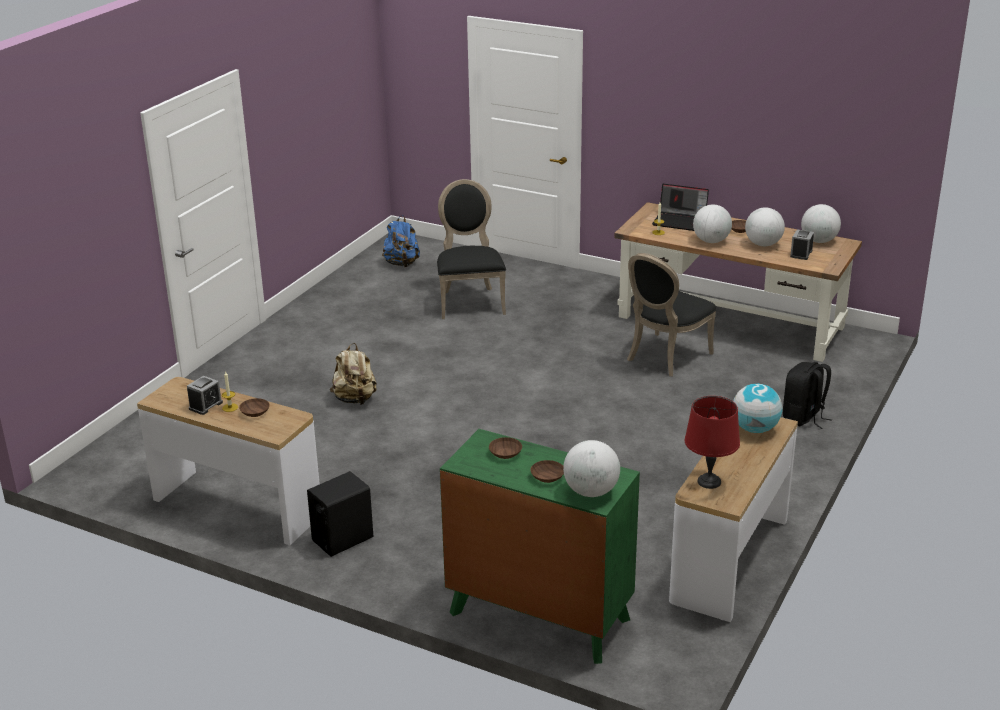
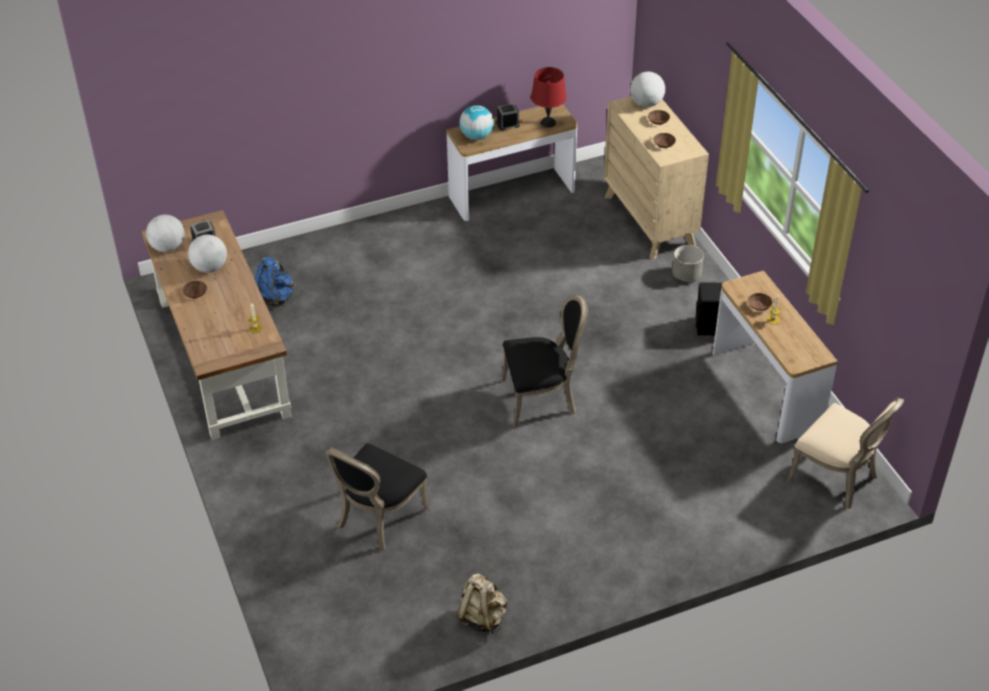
camera: 140 degrees left, 15 degrees up
(115, 472) = (837, 478): none -> beige chair
(205, 405) = (789, 331): alarm clock -> alarm clock (507, 124)
(355, 399) = (597, 449): beige backpack -> beige backpack (482, 617)
(402, 264) = (368, 630): blue backpack -> blue backpack (276, 297)
(426, 575) = (686, 275): none -> grey planter
(539, 616) = (649, 221): green dresser -> beige dresser
(665, 357) = (324, 352): black chair -> black chair (542, 398)
(680, 221) = (217, 332): laptop -> none
(711, 241) = (237, 294): globe -> none
(804, 418) = (324, 249): black backpack -> none

